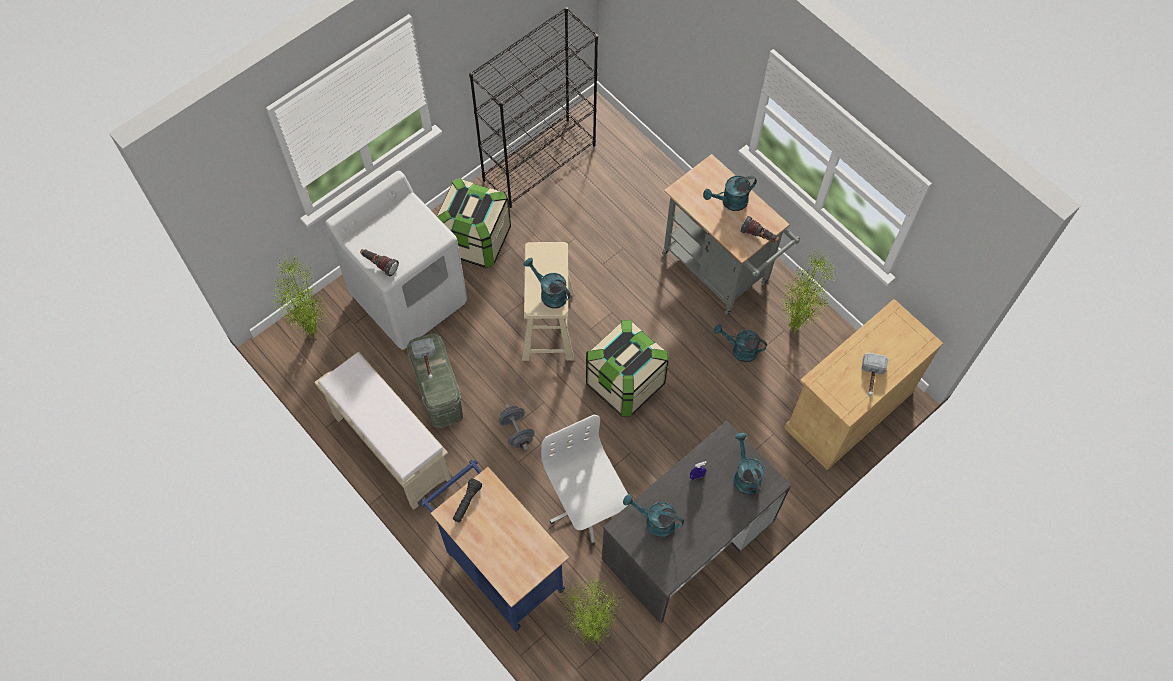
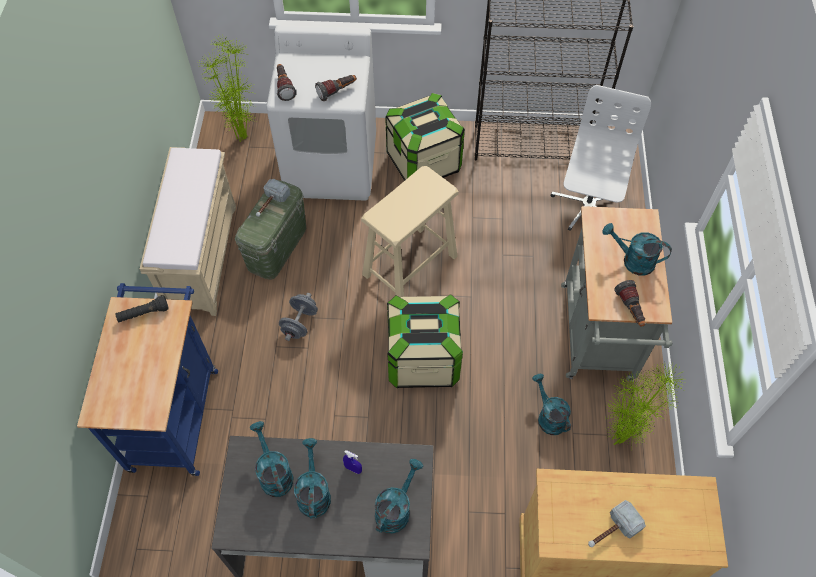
camera: 45 degrees right, 5 degrees down
(422, 237) = (337, 92): none -> flashlight
(549, 293) = (399, 216): turquoise watering can -> turquoise watering can (313, 492)
(586, 506) = (287, 427): white office chair -> white office chair (587, 205)
(590, 632) = (179, 530): potted plant -> none

